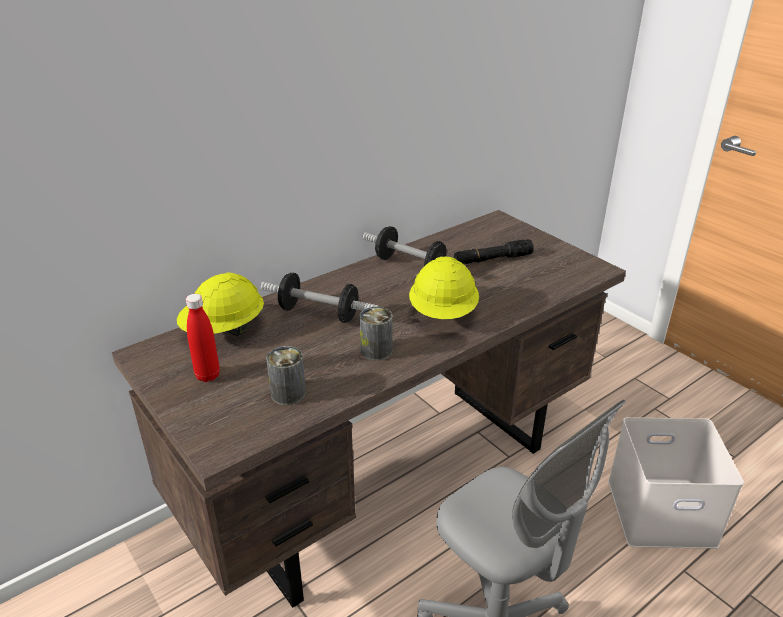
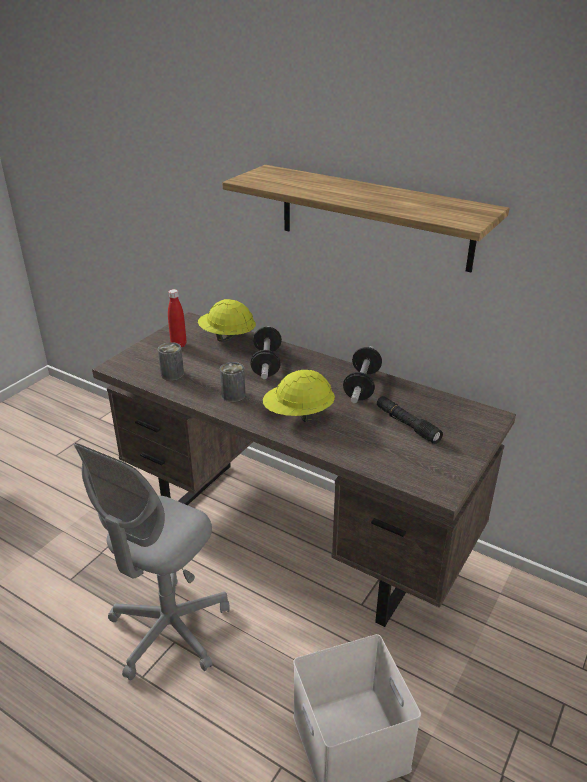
camera: 70 degrees right, 0 degrees up
(359, 78) = (374, 217): none -> shelf

